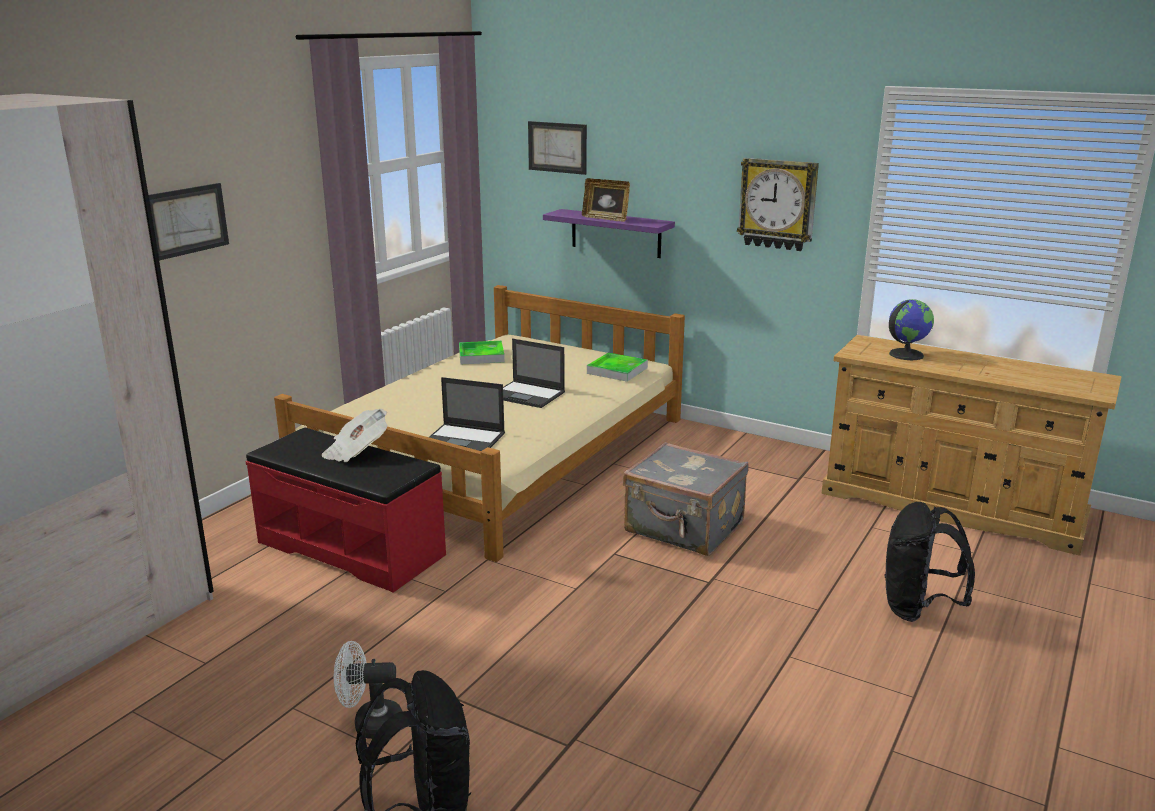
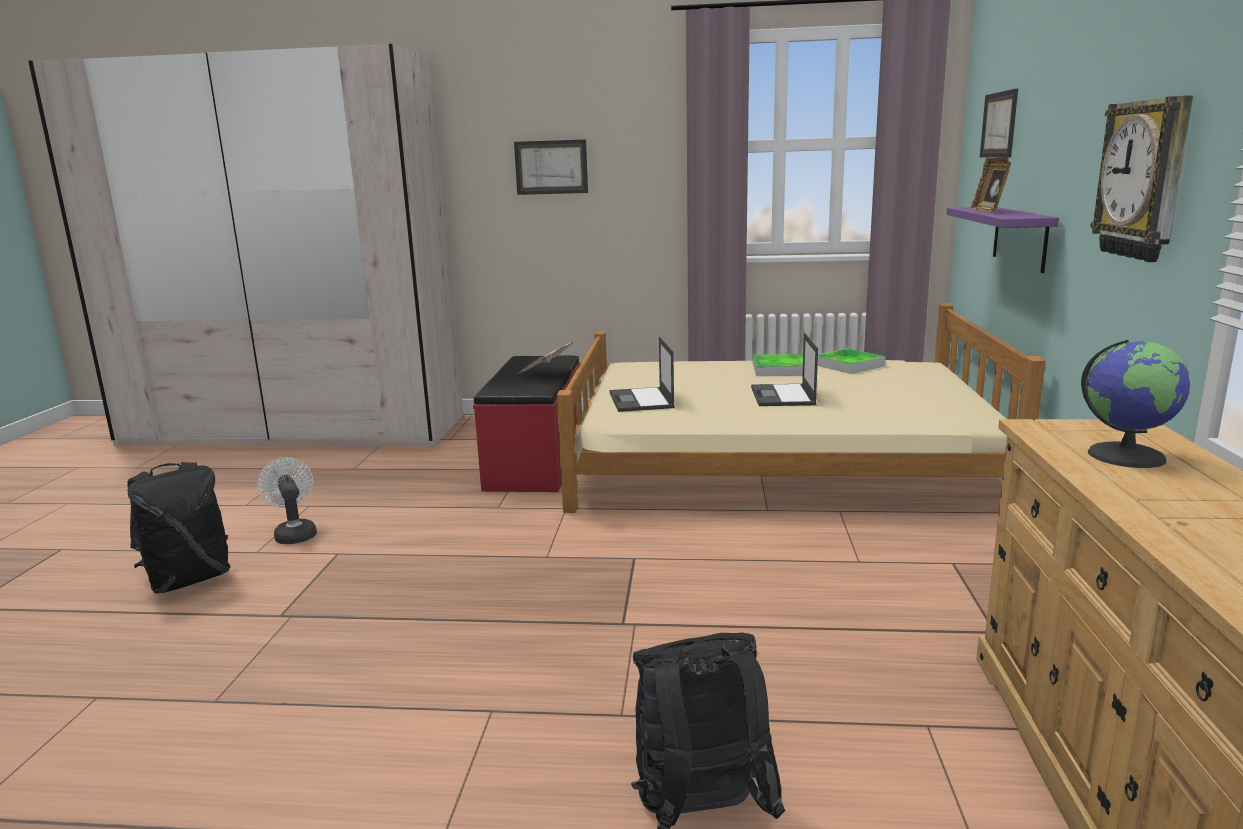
camera: 65 degrees right, 5 degrees down
(617, 370) = (925, 410): tray -> tray (779, 369)
(684, 529) = (733, 582): grey suitcase -> none

